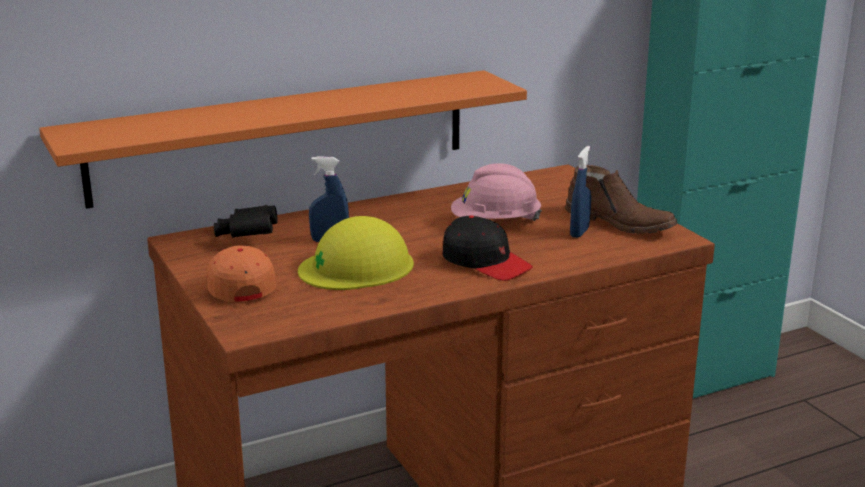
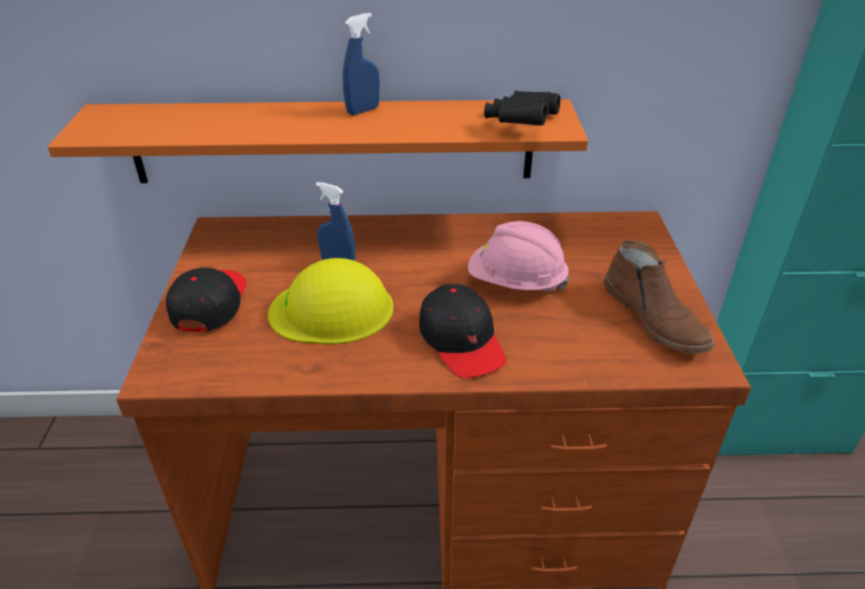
camera: 25 degrees right, 15 degrees up
(239, 285) = (210, 304): orange cap -> black cap
(248, 237) = (274, 239): black binoculars -> black binoculars (521, 124)
(579, 232) = (597, 322): blue spray bottle -> blue spray bottle (363, 110)

